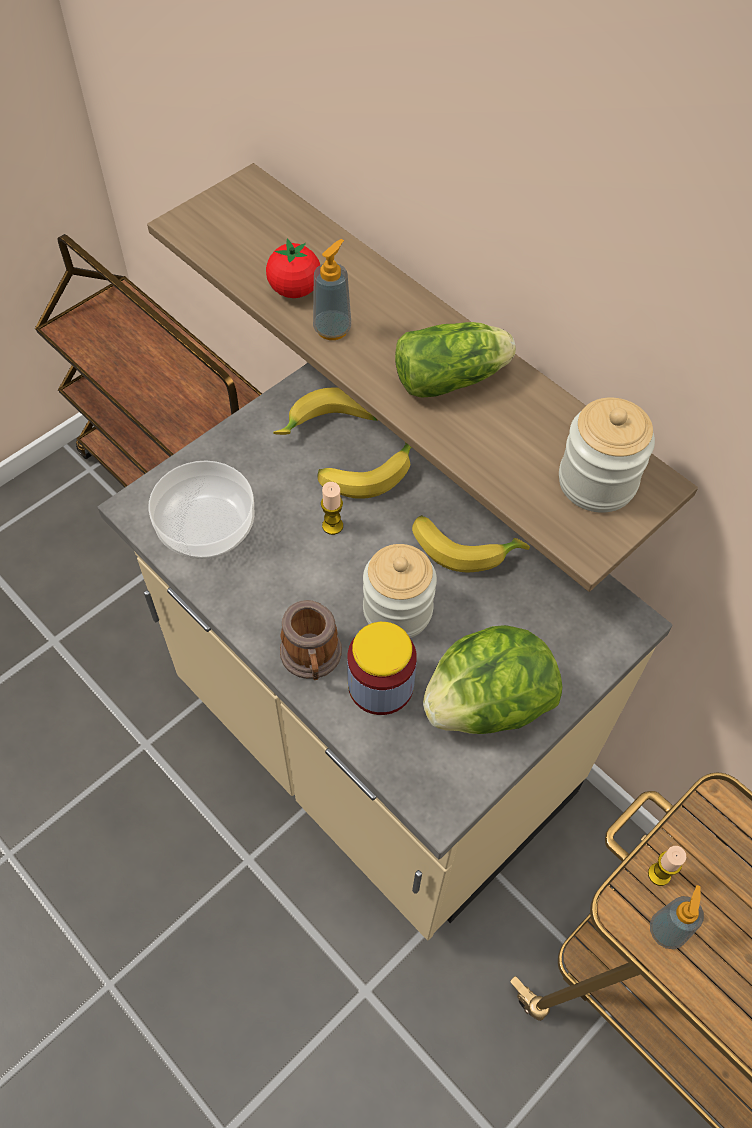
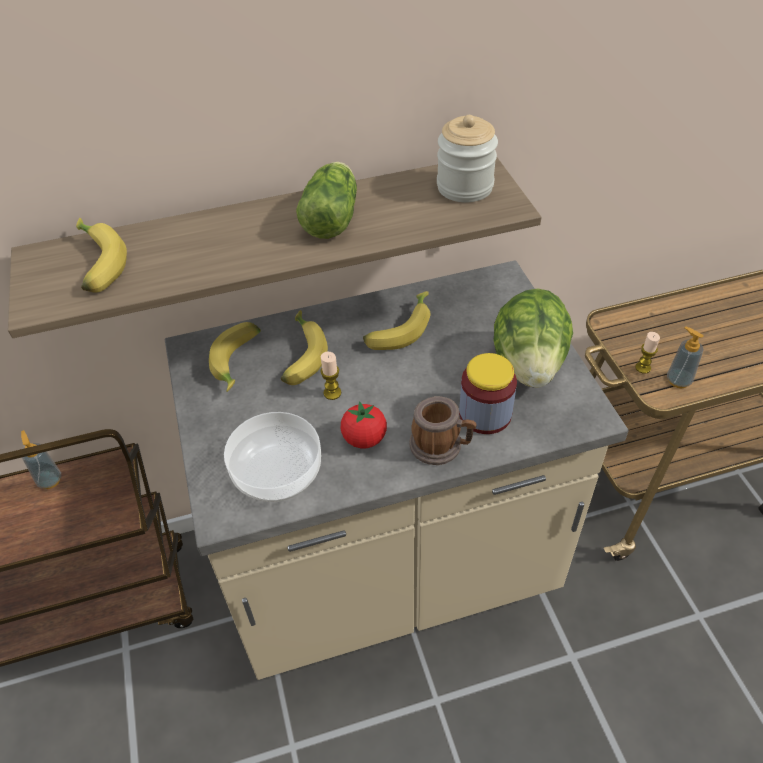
camera: 60 degrees left, 10 degrees down
(263, 232) = (96, 264): none -> banana
(294, 289) = (175, 265): tomato -> tomato (364, 438)
(332, 329) = (234, 258): soap dispenser -> soap dispenser (50, 480)
(397, 610) = (429, 383): jar -> none

